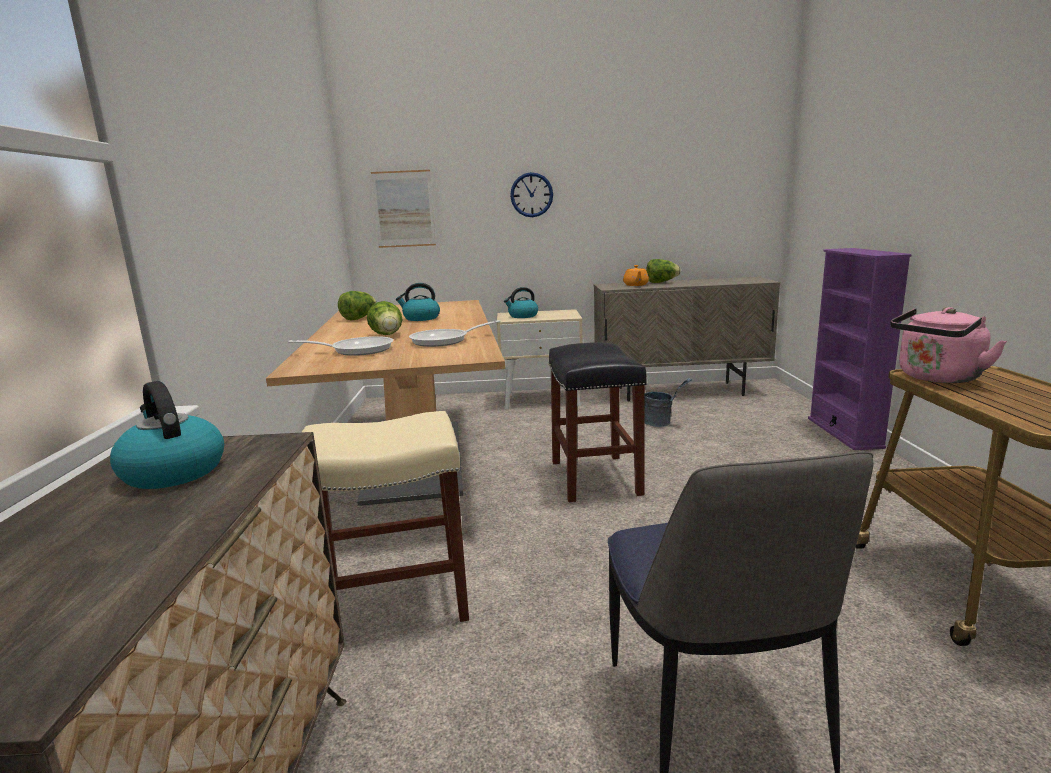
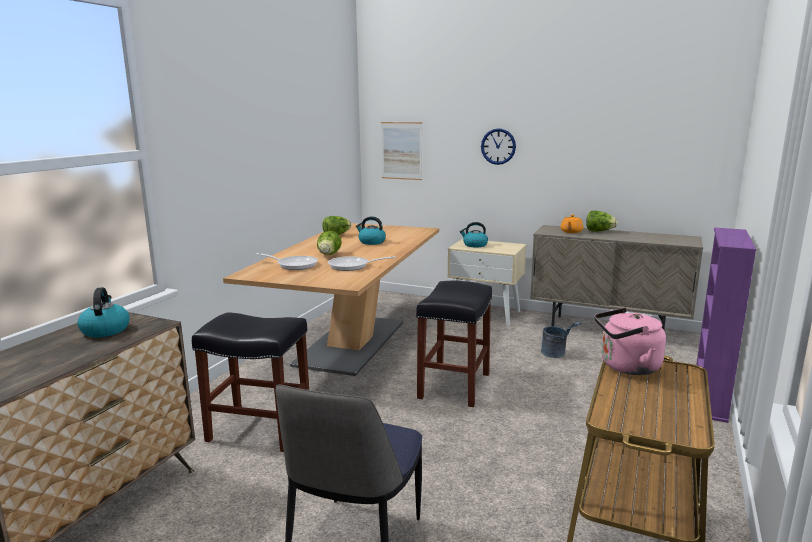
camera: 25 degrees right, 0 degrees up
(393, 601) = (258, 429): beige stool -> black stool

